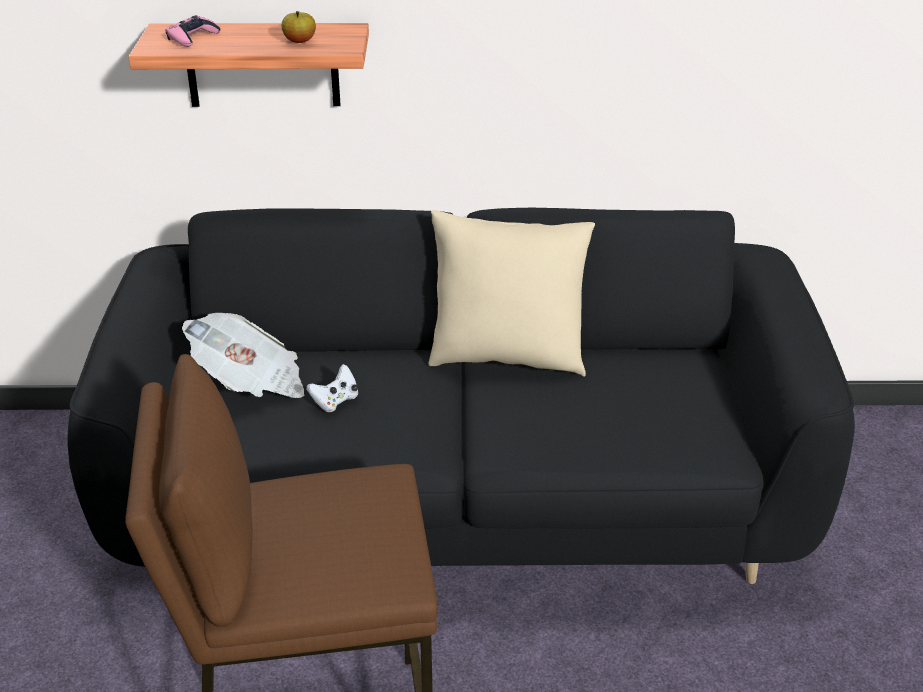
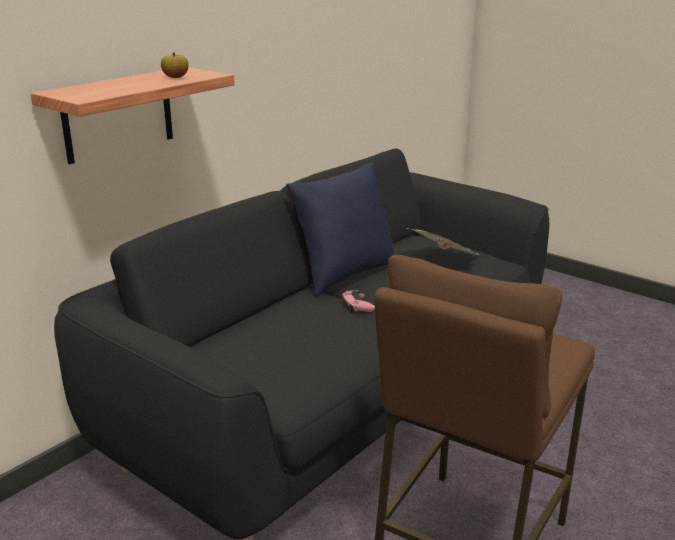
camera: 50 degrees left, 10 degrees down
(192, 37) = (94, 90): pink game controller -> pink game controller (357, 305)
(250, 383) = (241, 351): newspaper -> newspaper (444, 261)
(335, 401) = (309, 332): white game controller -> none
(507, 357) = (344, 275): beige pillow -> blue pillow

